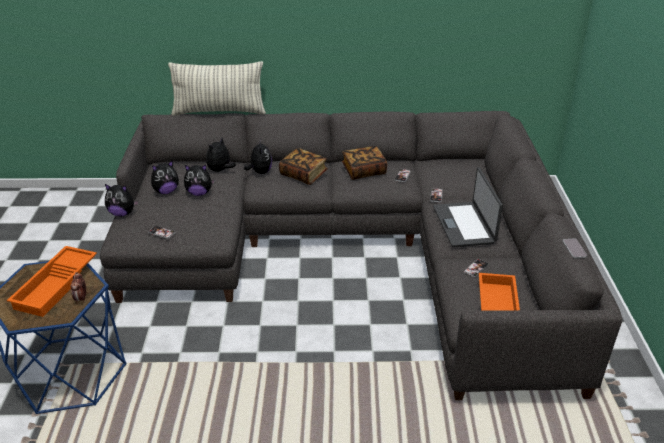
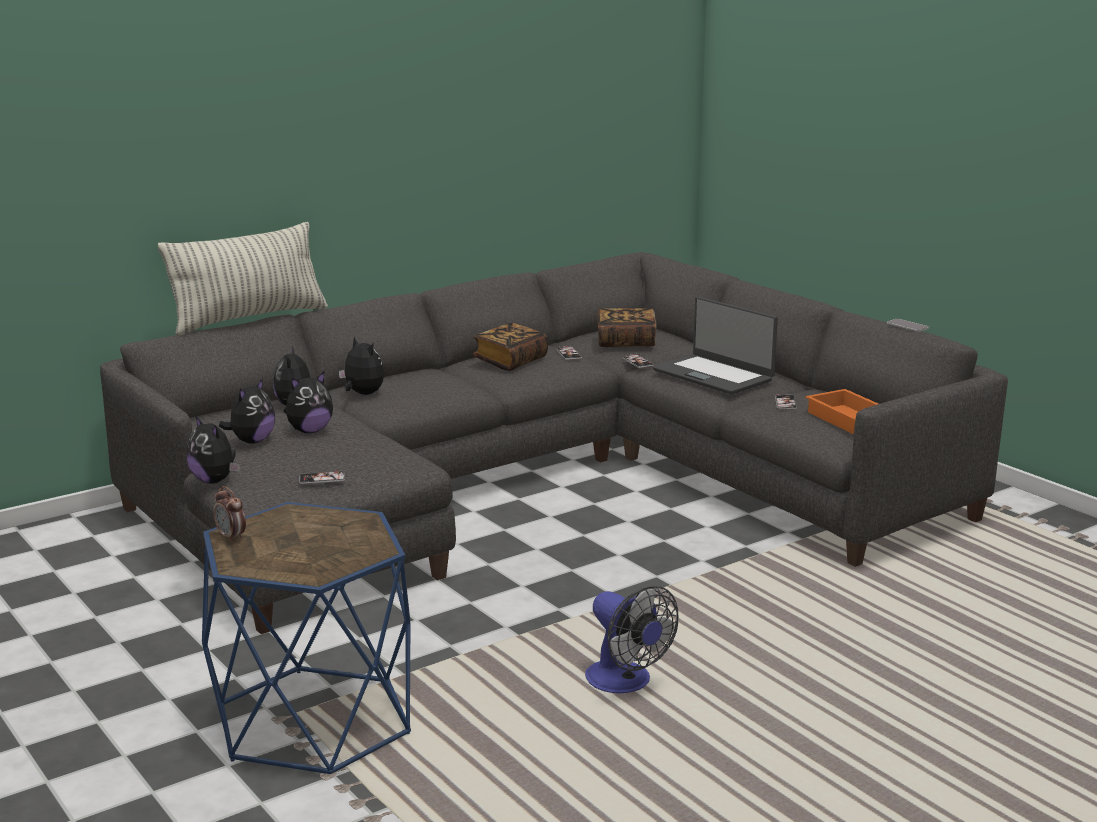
camera: 35 degrees left, 15 degrees down
(57, 286) = (306, 533): orange tray -> none
(81, 299) = (370, 532): alarm clock -> alarm clock (231, 537)
(122, 213) = (215, 480): plush toy -> plush toy turned 75 degrees clockwise
(226, 426) = (626, 682): none -> fan
(303, 175) = (433, 382): book -> book (626, 342)

